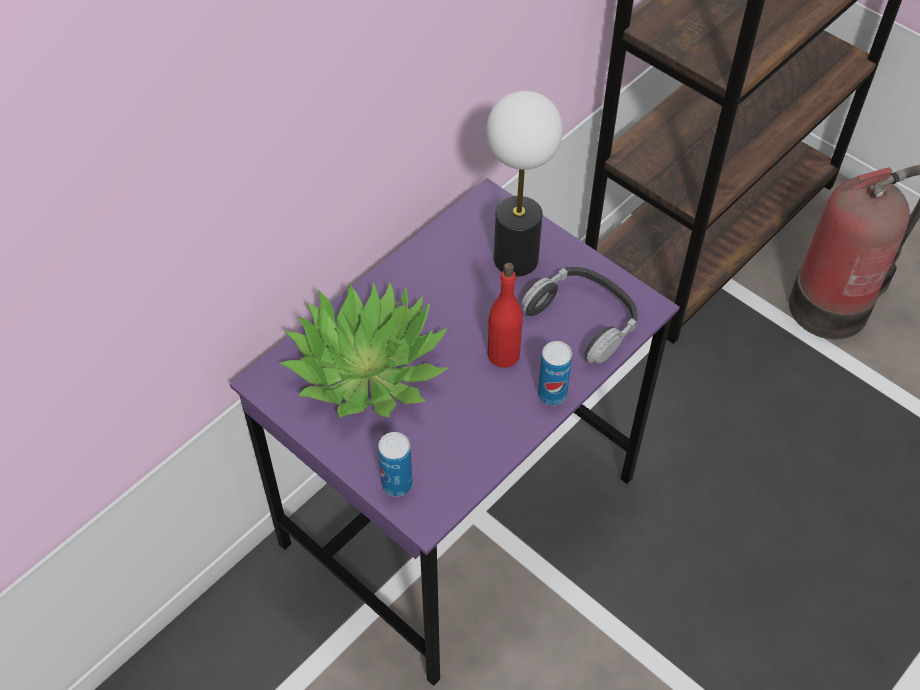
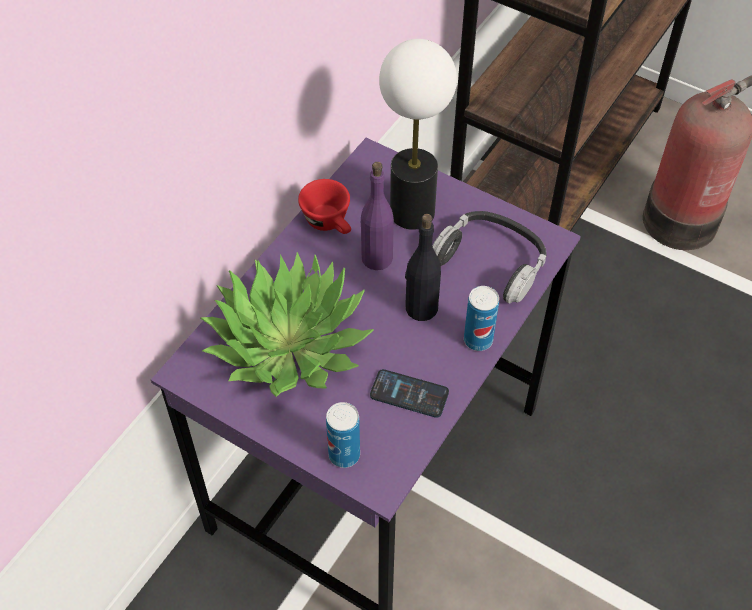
camera: 10 degrees left, 0 degrees up
(433, 258) = (330, 223): none -> red cup
(470, 299) = (376, 258): none -> purple bottle
(472, 436) = (409, 394): none -> phone
(503, 354) = (421, 308): red bottle -> black bottle

